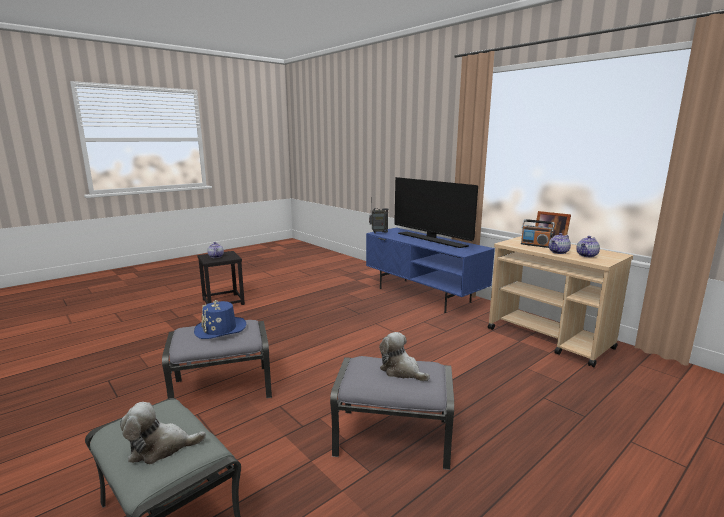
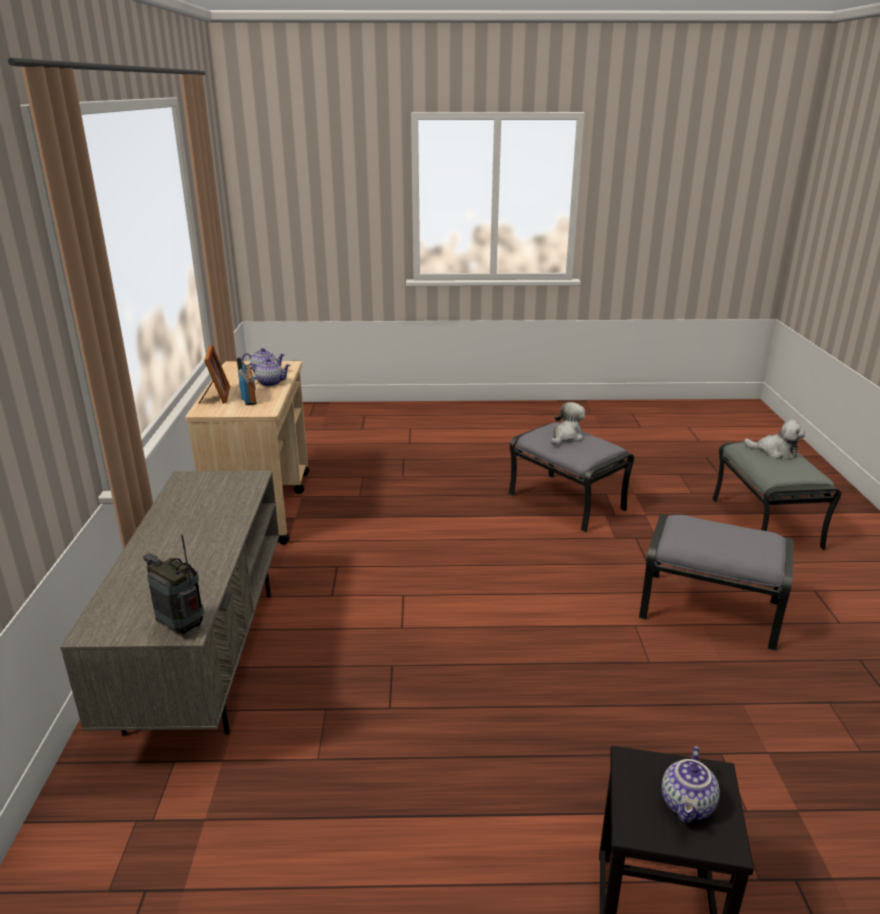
camera: 140 degrees left, 10 degrees up
(220, 329) = (717, 536): blue hat -> none
(401, 371) = (566, 437): plush toy -> plush toy turned 135 degrees counterclockwise
(424, 295) = (204, 656): blue tv stand -> grey tv stand
(432, 240) = (177, 536): television -> none

